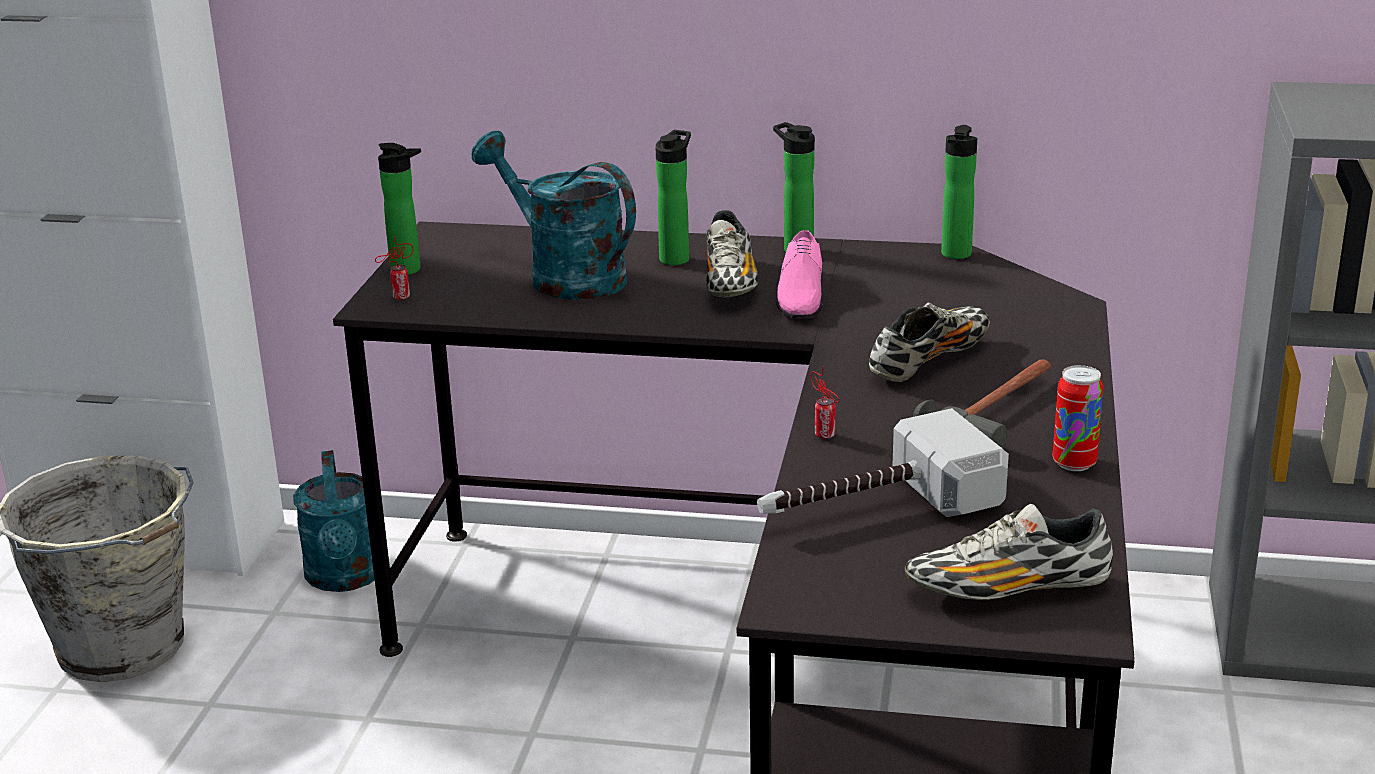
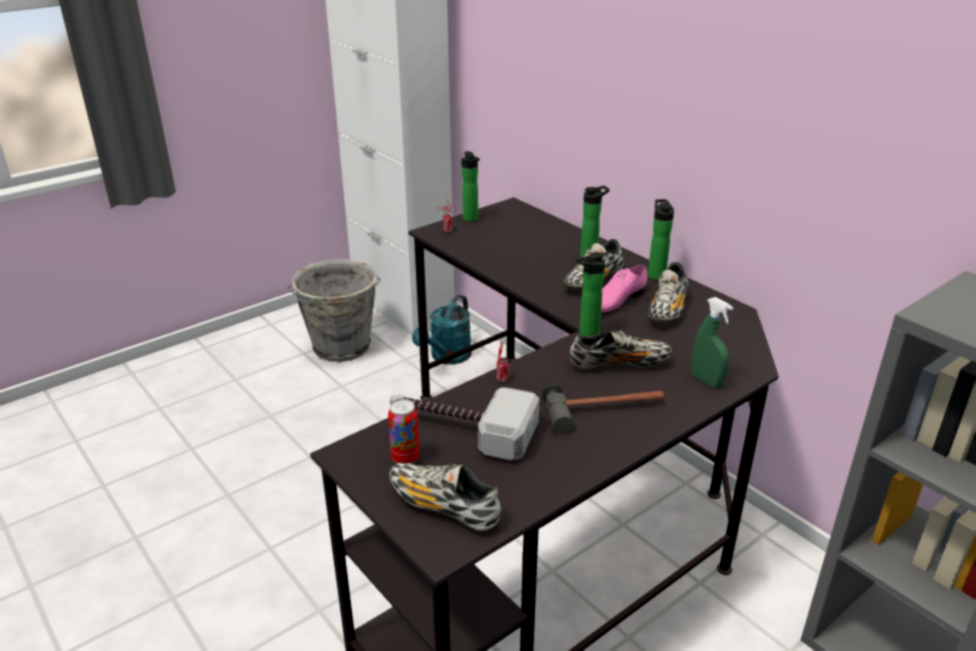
camera: 40 degrees right, 5 degrees up
(564, 276) = (527, 247): turquoise watering can -> none
(877, 281) = (667, 309): none -> shoe
(955, 255) = (735, 312): bottle -> bottle (586, 334)
(1049, 337) = (706, 381): none -> green spray bottle
(1074, 463) = (593, 458): can -> can (405, 458)

